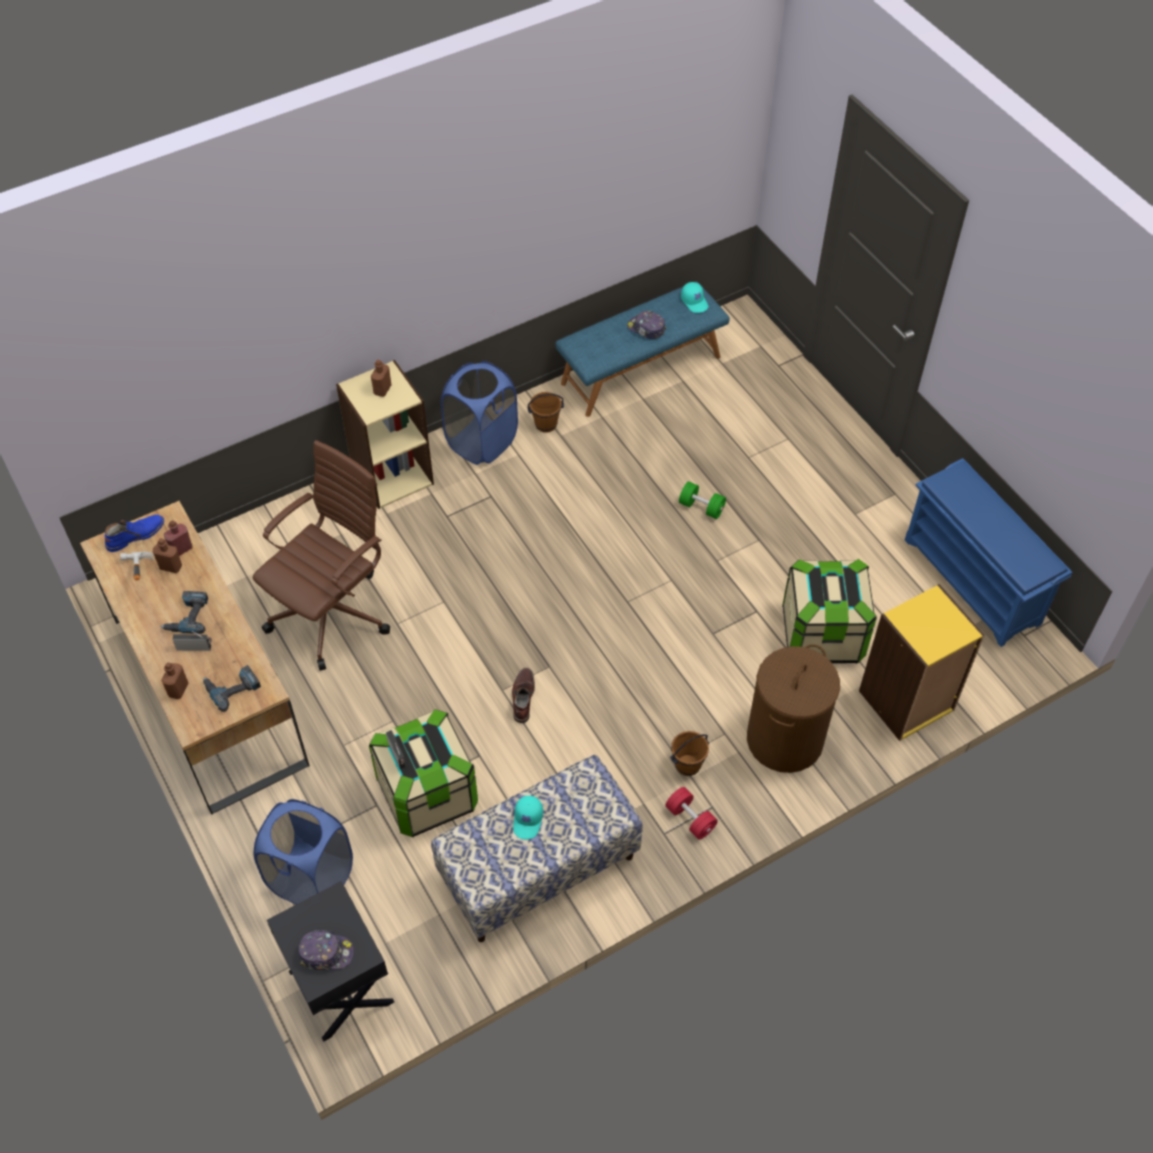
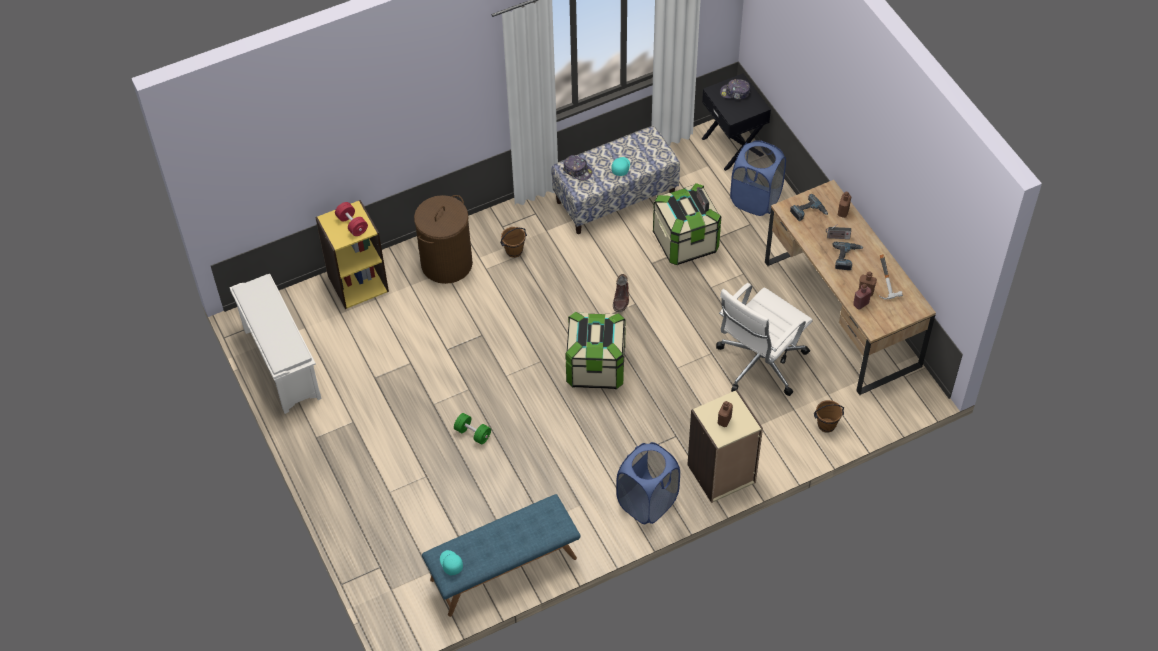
camera: 175 degrees left, 0 degrees up
(135, 535) = (896, 316): blue boot -> none
(333, 612) = (759, 363): brown office chair -> white office chair
(546, 424) = (592, 516): brown bucket -> brown bucket (826, 425)
(646, 329) = (498, 536): cap -> cap (577, 170)
(690, 819) = (517, 220): red dumbbell -> red dumbbell (352, 224)
(822, 635) = (403, 330): storage box -> storage box (595, 367)
(973, 582) = (281, 363): blue shoe rack -> white shoe rack

